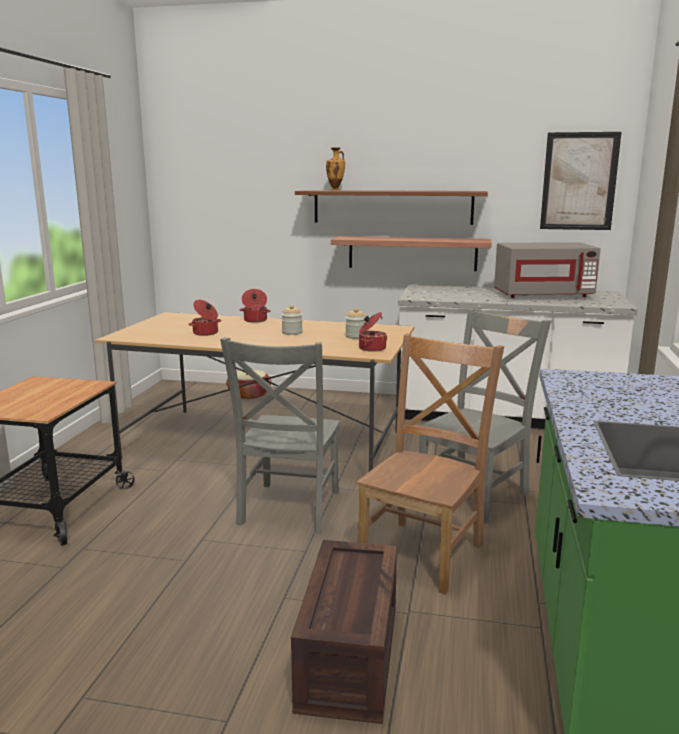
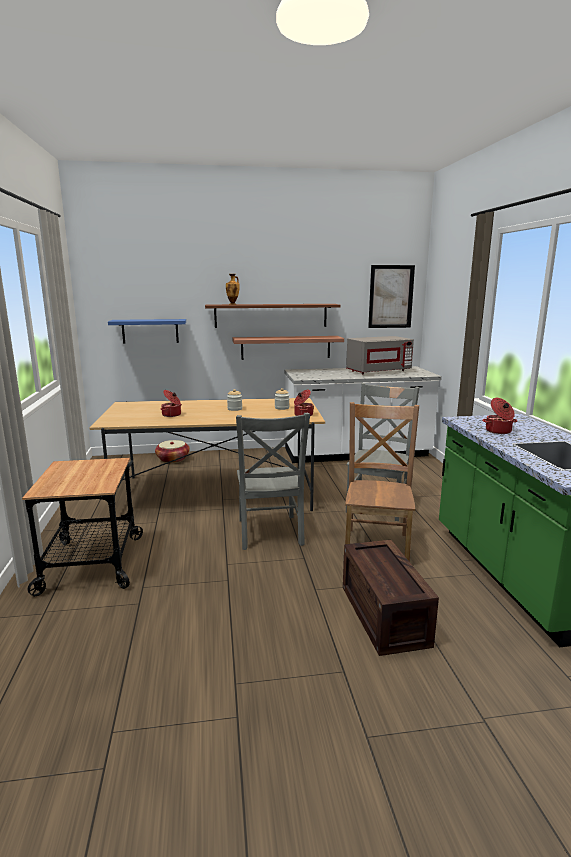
camera: 20 degrees left, 0 degrees up
(233, 224) = (150, 331): none -> blue shelf
(255, 320) = (195, 402): cooking pot -> cooking pot (498, 431)

